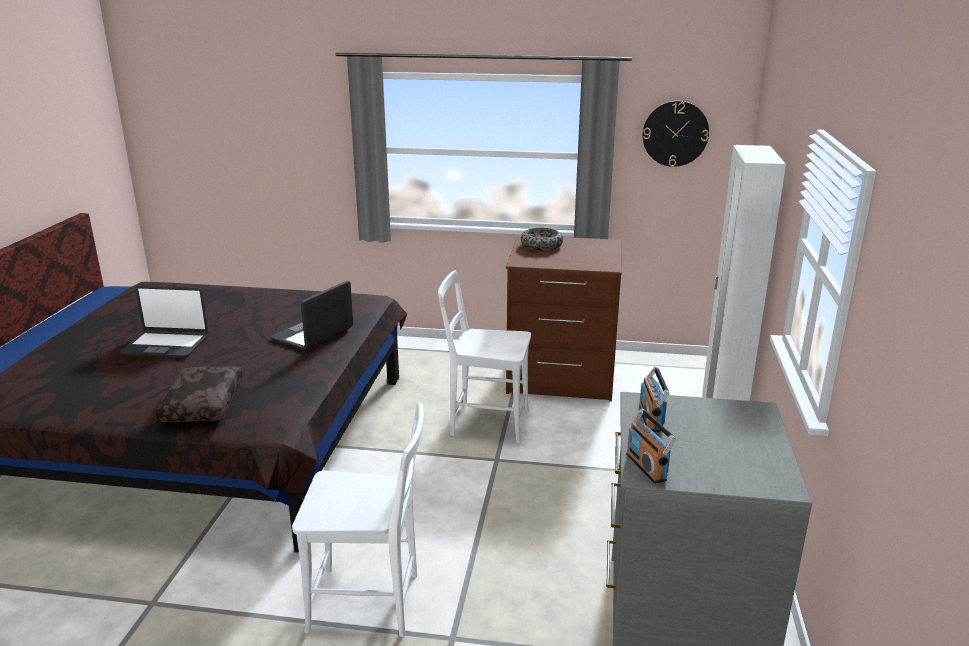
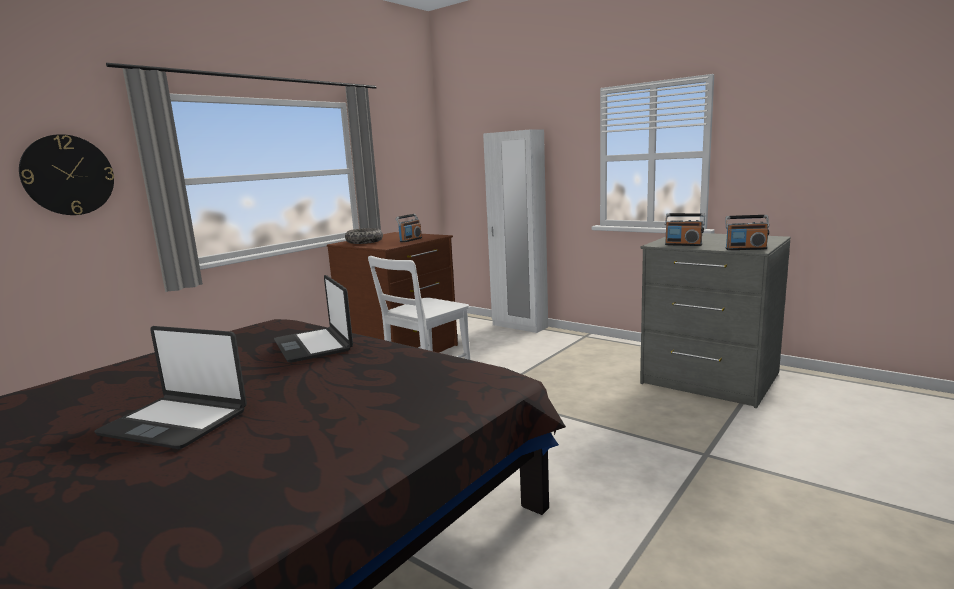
camera: 60 degrees left, 10 degrees down
(166, 345) = (176, 422): laptop -> laptop turned 75 degrees clockwise
(201, 403) = (400, 407): brown pillow -> none
(371, 602) = (645, 483): white chair -> none
(569, 261) = (410, 240): none -> radio
(675, 133) = (400, 148): wall clock -> wall clock (68, 175)

